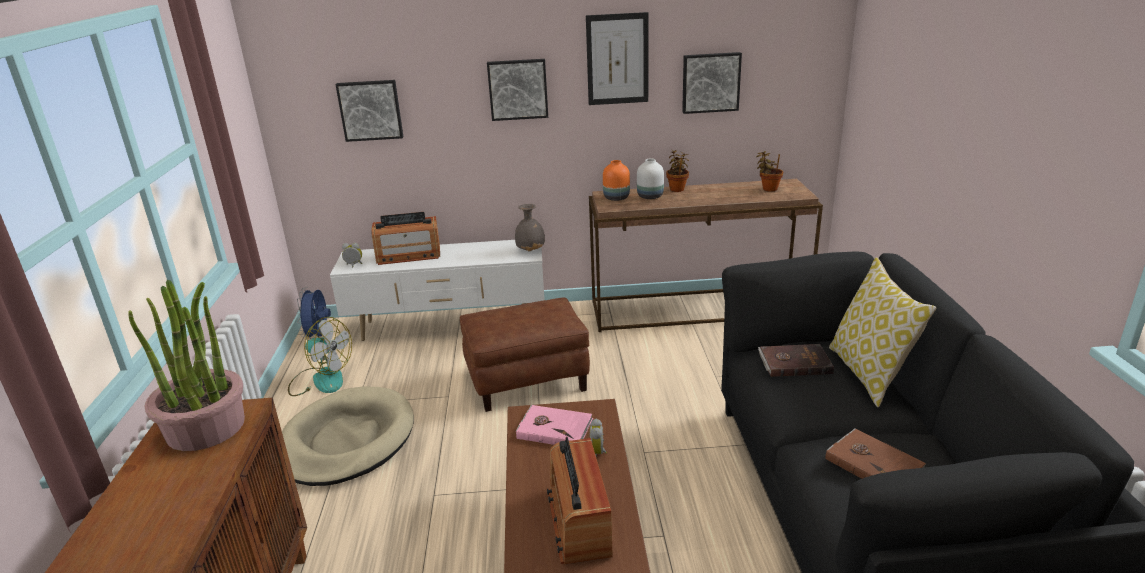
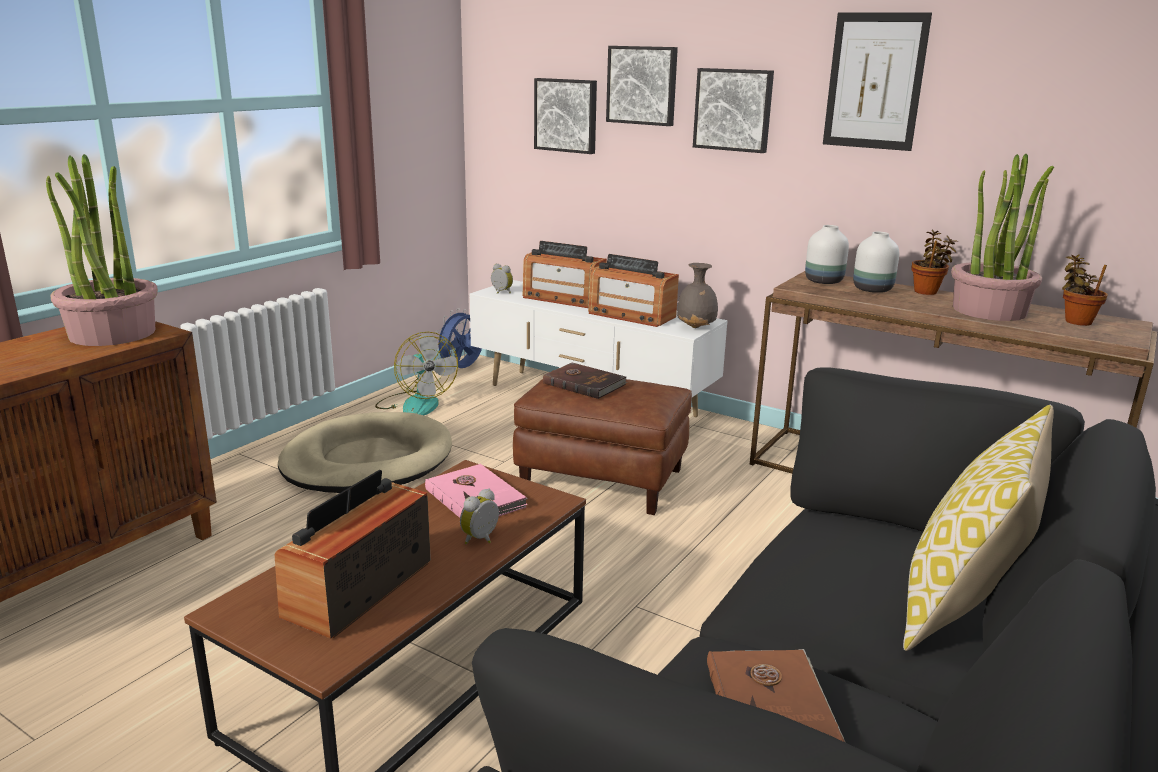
camera: 35 degrees right, 5 degrees down
(476, 254) = (631, 315): none -> radio
(616, 198) = (823, 281): orange vase -> white vase
(710, 82) = (1019, 134): picture -> picture (642, 85)
(724, 194) = (989, 311): none -> potted plant
(794, 362) = (853, 544): brown book -> brown book (584, 383)

